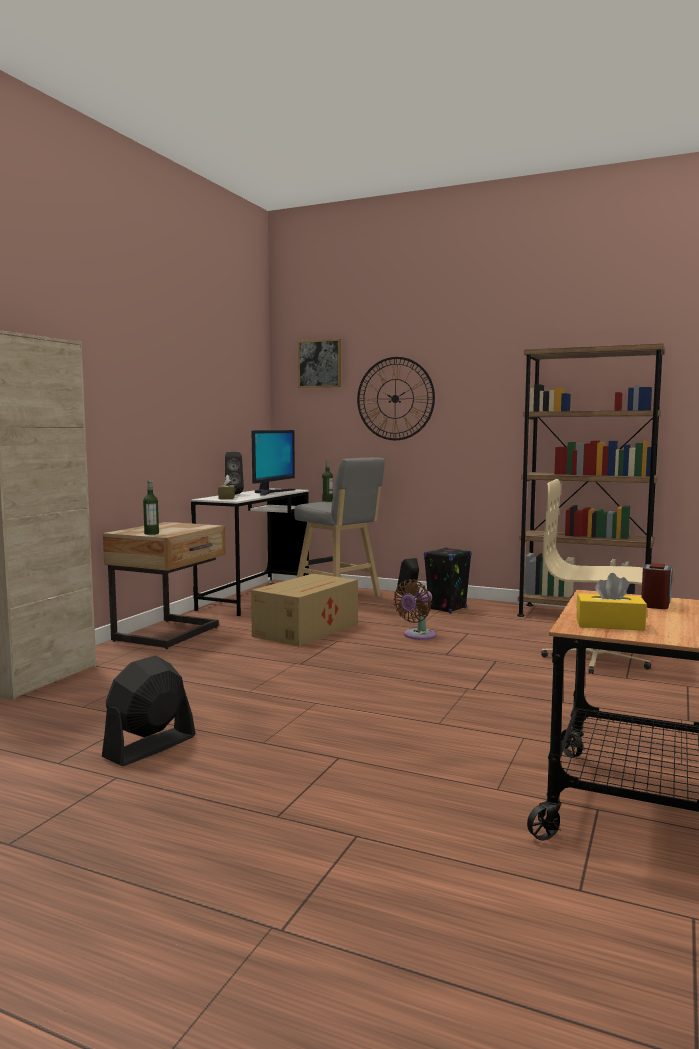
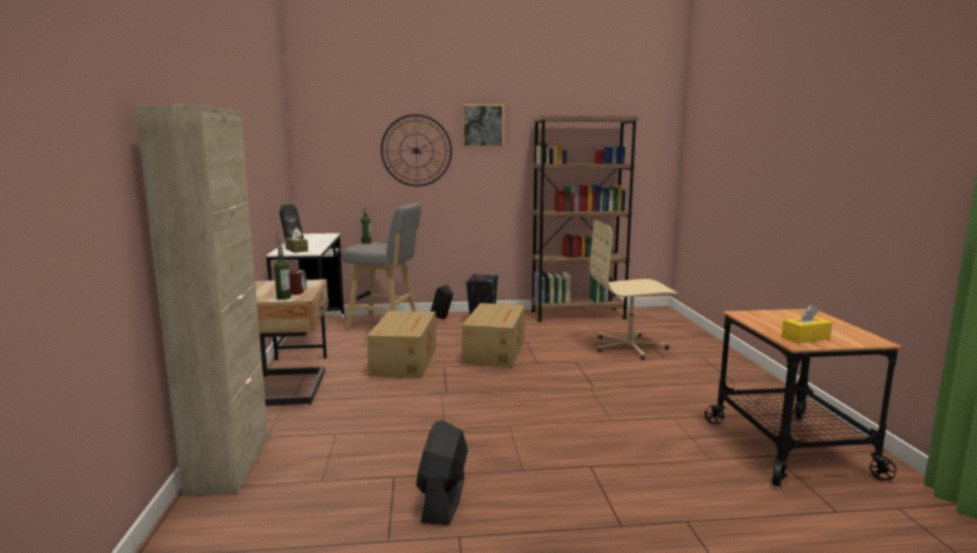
camera: 30 degrees left, 5 degrees up
(271, 492) = (318, 239): monitor -> none
(320, 364) = (341, 117): picture -> picture (483, 125)
(417, 636) = (496, 351): brown fan -> cardboard box
(656, 603) = (786, 316): alarm clock -> alarm clock (297, 291)

